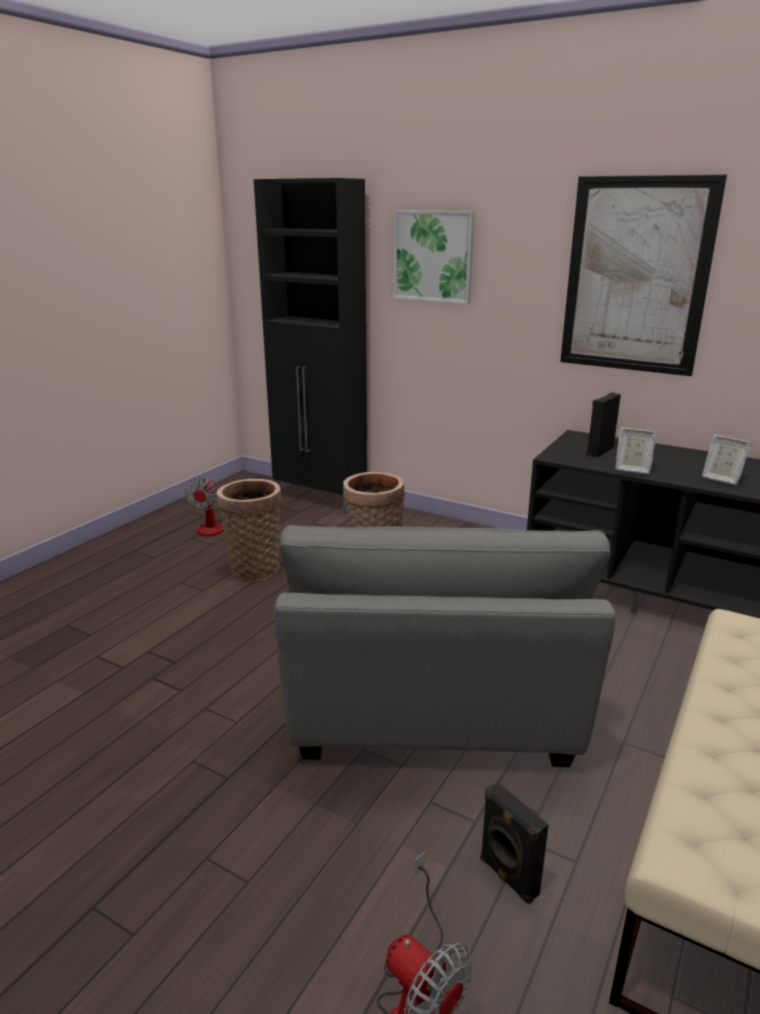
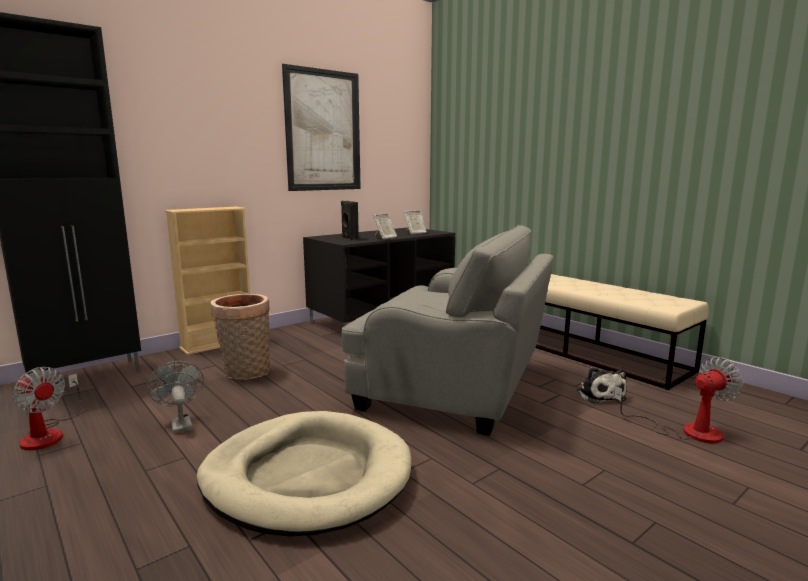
camera: 70 degrees left, 10 degrees down
(185, 656) = (307, 477): none -> beige dog bed
(254, 568) = (180, 424): basket -> grey fan
(433, 256) = (174, 115): picture -> none
(435, 521) = (218, 344): none -> beige bookcase
(507, 877) = (600, 394): black speaker -> plush toy

